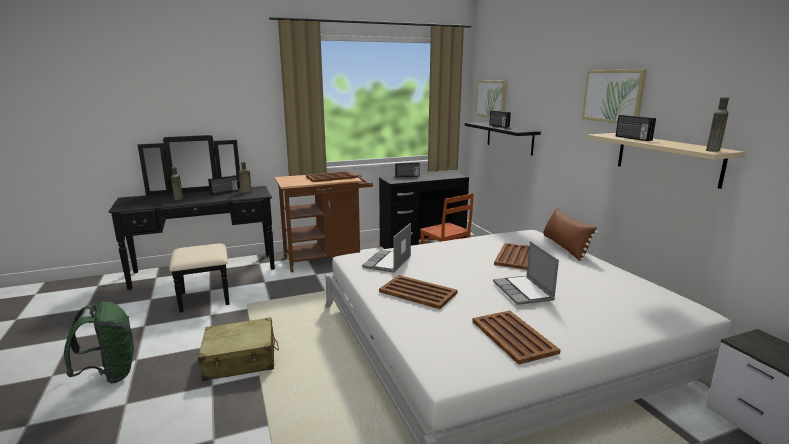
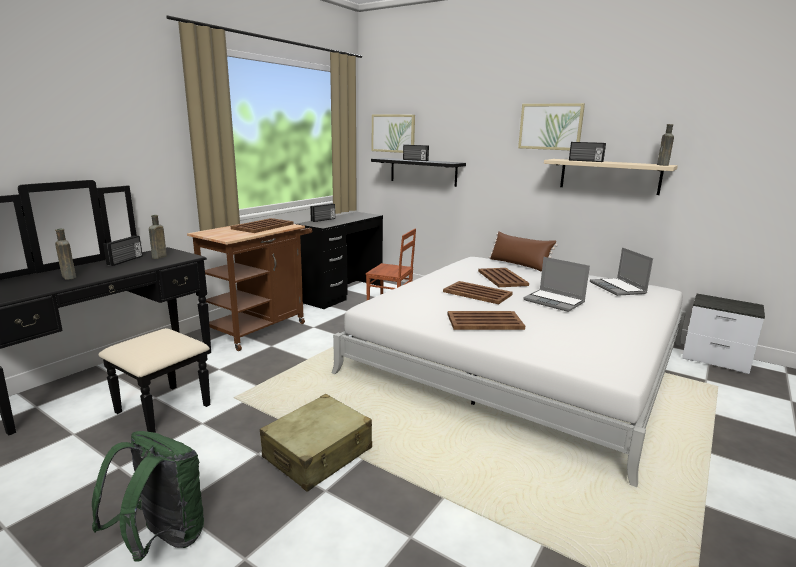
camera: 35 degrees left, 0 degrees up
(388, 262) = (411, 304): laptop -> laptop (618, 288)
(513, 337) = (605, 334): brown tray -> brown tray (478, 293)

